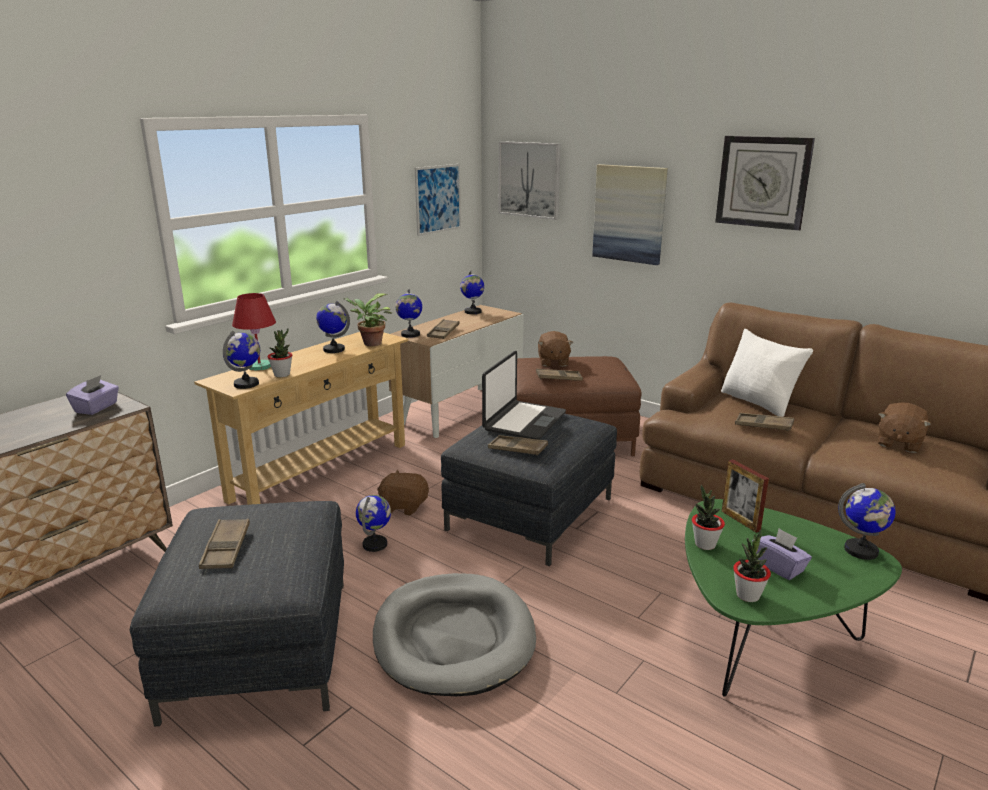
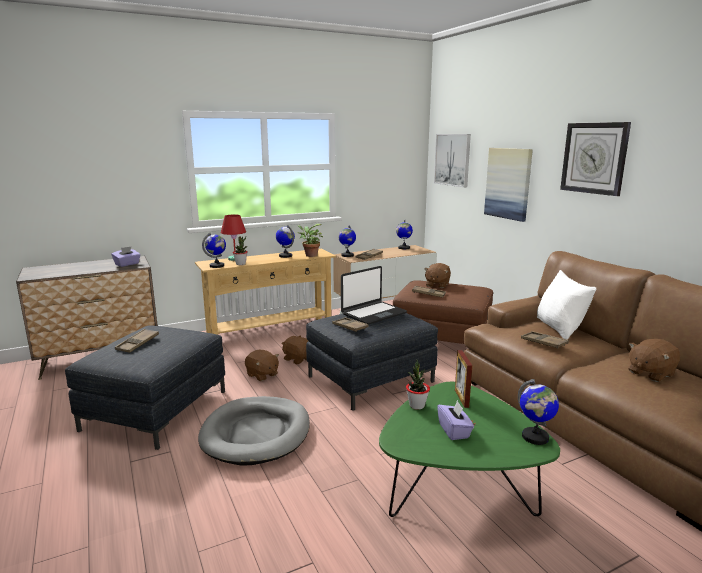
camera: 25 degrees right, 5 degrees down
(375, 544) = (262, 375): globe -> brown plush toy
(438, 199) = (388, 170): picture -> none
(747, 595) = (409, 440): potted plant -> none

